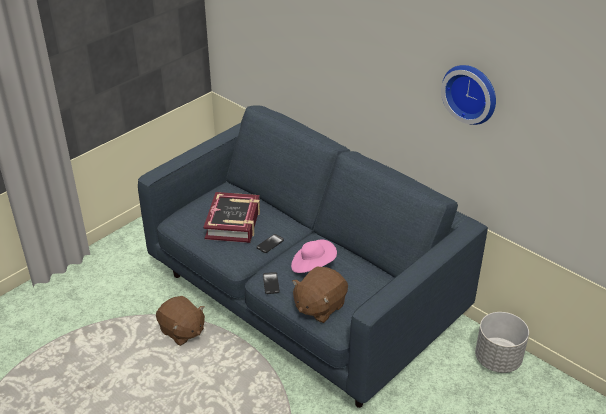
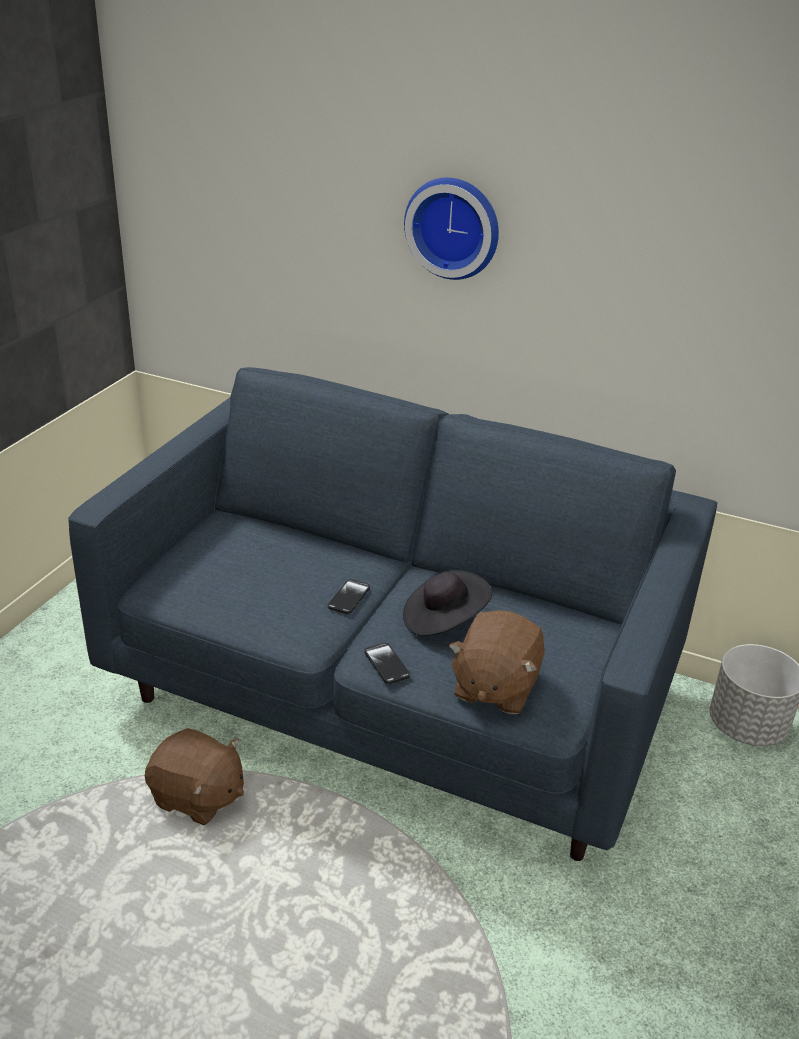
camera: 20 degrees left, 5 degrees down
(233, 223) = (264, 574): book -> none
(312, 266) = (443, 620): pink hat -> black hat
(471, 93) = (686, 268): wall clock -> wall clock (454, 227)

